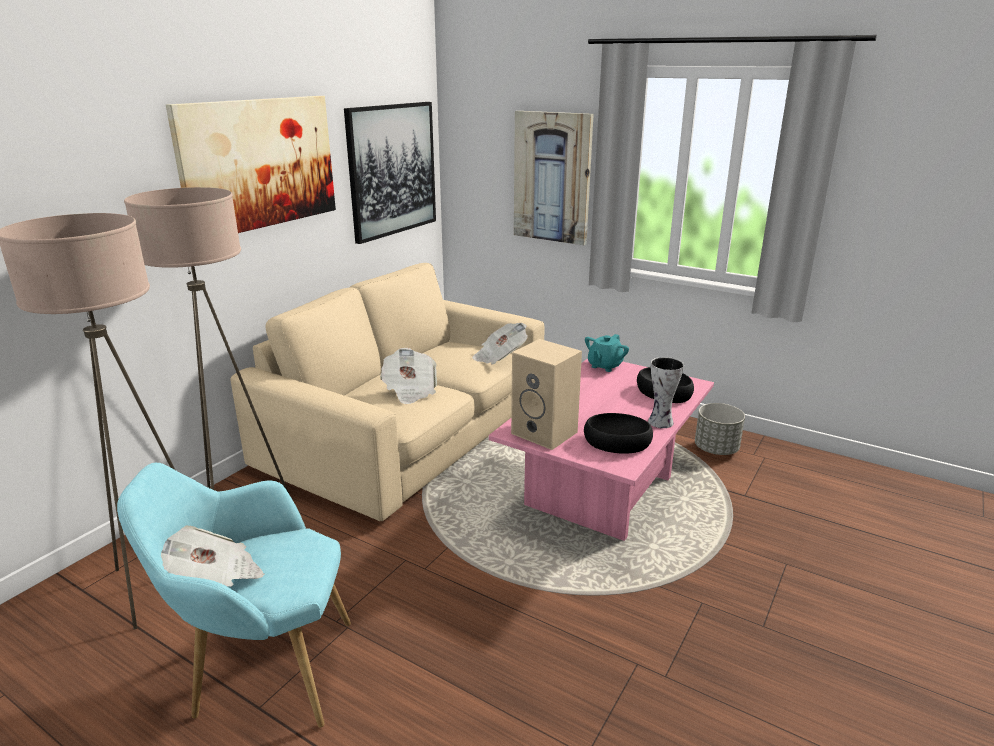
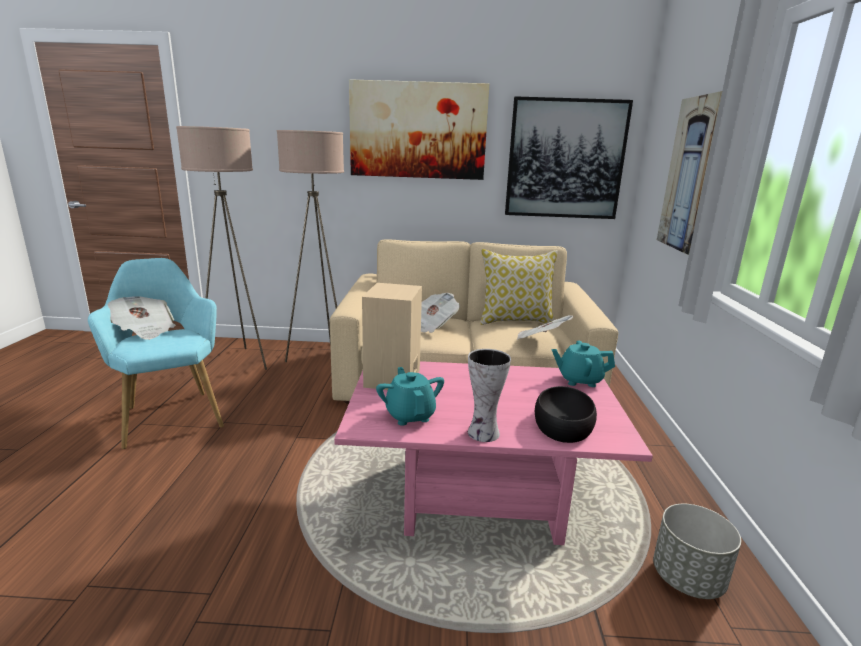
camera: 60 degrees right, 5 degrees down
(428, 352) = (516, 321): none -> pillow
(617, 441) = (410, 415): black bowl -> turquoise teapot

